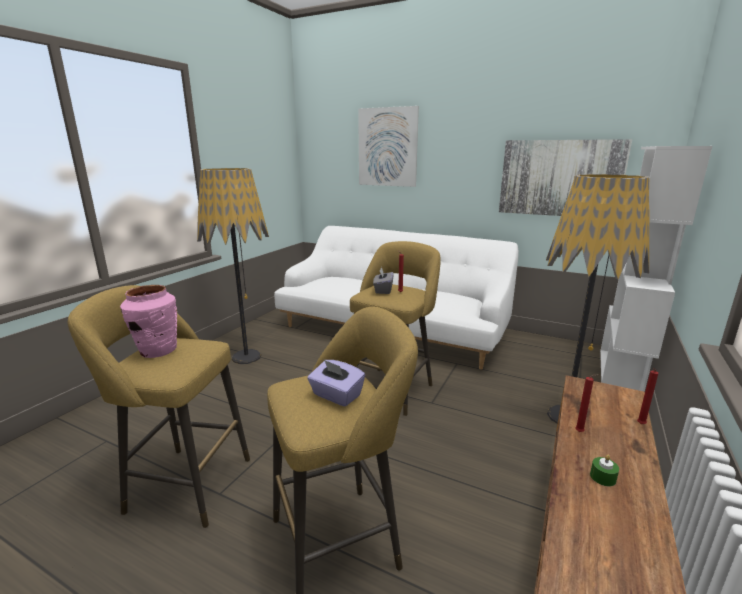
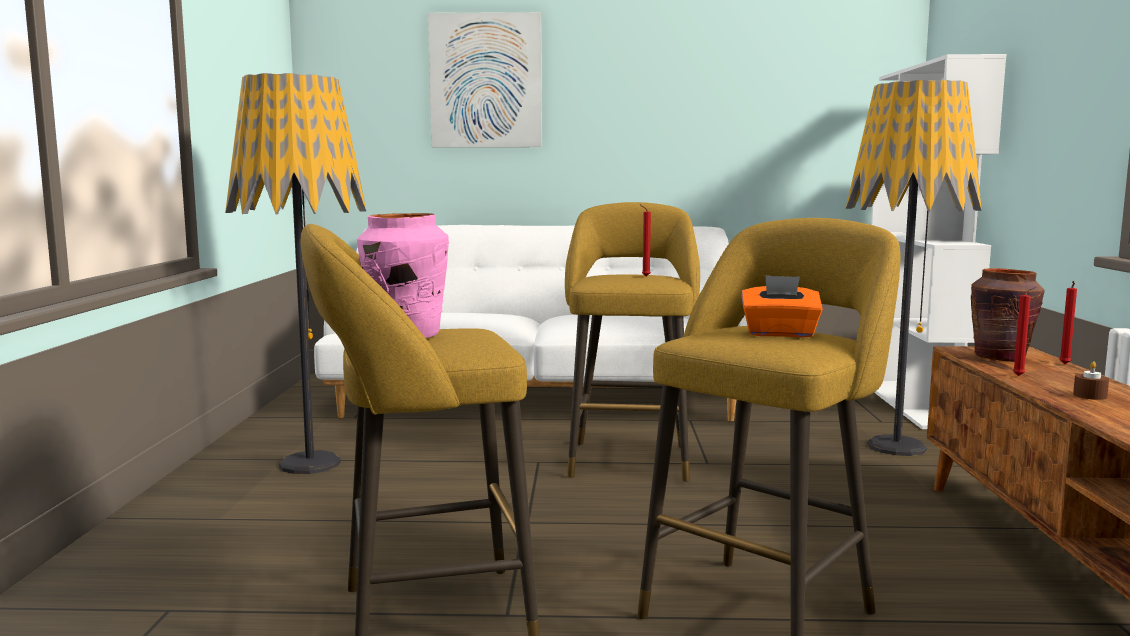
camera: 25 degrees left, 10 degrees down
(336, 395) = (780, 334): purple tissue box -> orange tissue box
(383, 290) = (616, 276): grey tissue box -> none
(560, 178) = (772, 126): picture -> none
(598, 402) = (1001, 357): none -> brown vase
(603, 477) = (1090, 396): green candle -> brown candle

